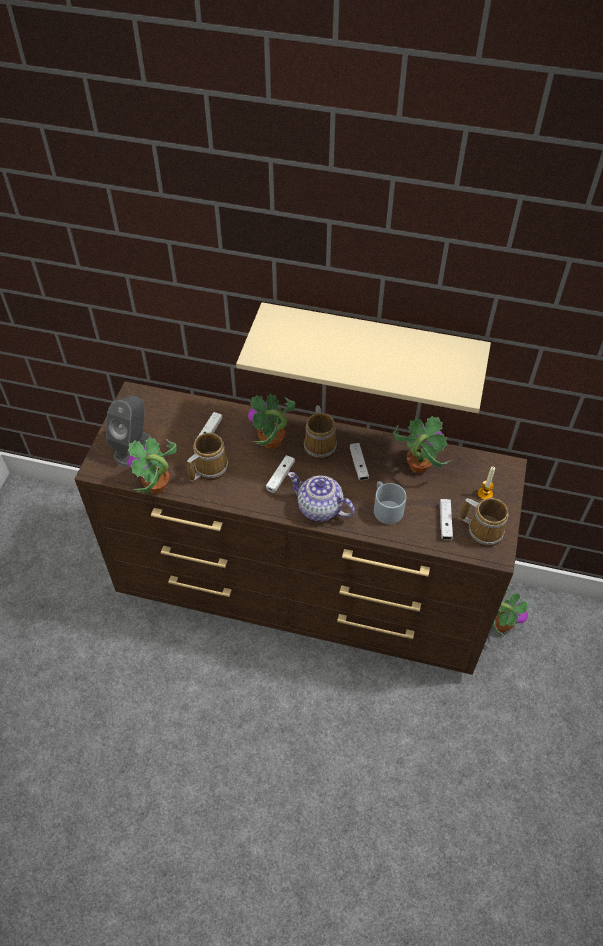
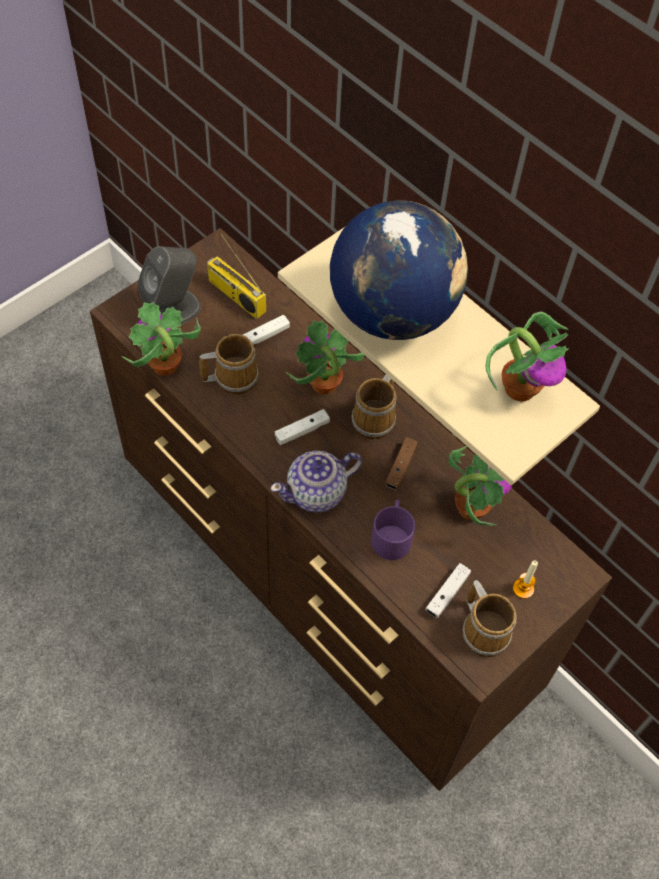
camera: 30 degrees right, 5 degrees up
(169, 418) = (235, 296): none -> radio
(320, 508) = (317, 493): teapot -> teapot turned 90 degrees counterclockwise
(329, 351) = (393, 313): none -> globe
(358, 465) = (400, 467): white game controller -> brown game controller
(385, 508) = (391, 535): grey mug -> purple mug
(501, 624) = (525, 756): potted plant -> potted plant (520, 387)

